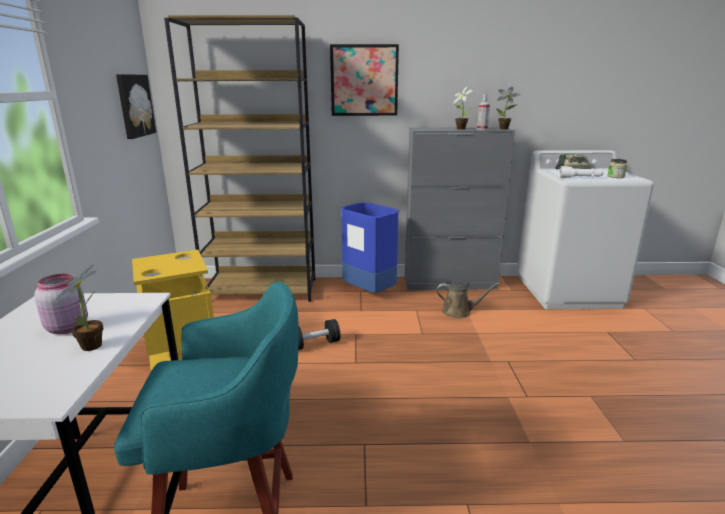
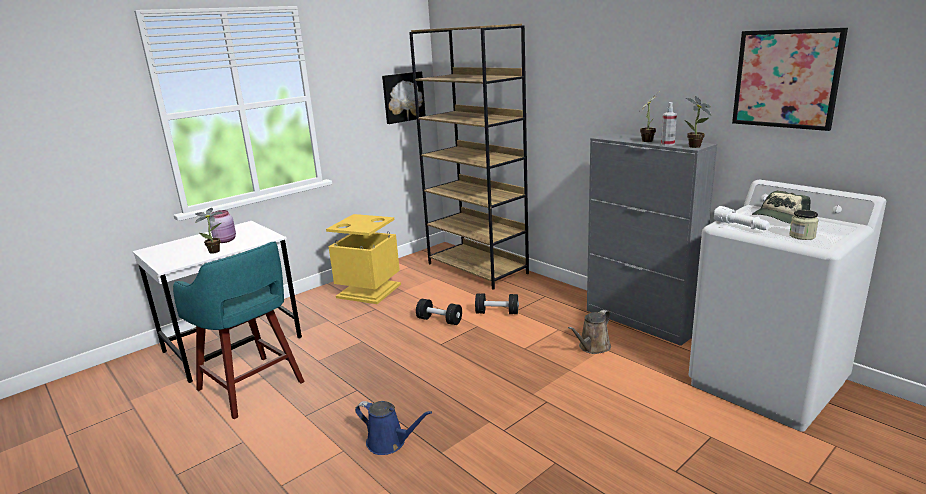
camera: 50 degrees right, 0 degrees up
(349, 317) = (497, 312): none -> black dumbbell
(364, 80) = (575, 79): picture -> picture (786, 79)
(368, 292) = (550, 299): blue trash can -> none
(459, 312) = (592, 347): brown watering can -> brown watering can turned 75 degrees clockwise
(484, 465) = (389, 442): none -> blue watering can

